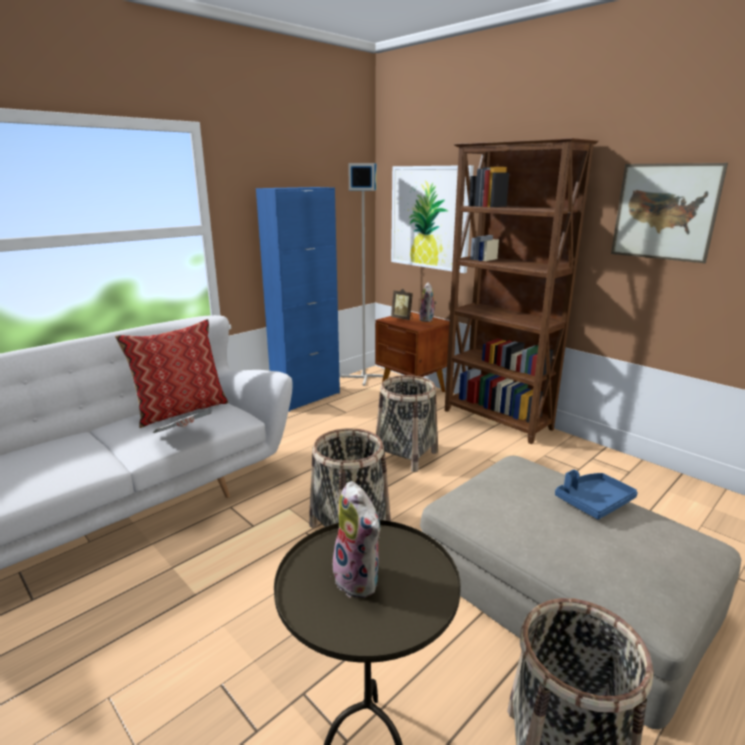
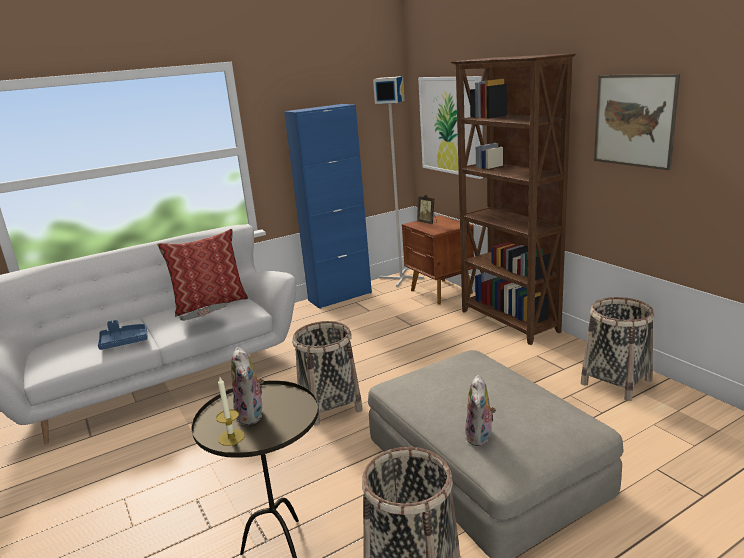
camera: 15 degrees right, 0 degrees up
(351, 623) = (231, 437): none -> candle
(406, 455) = (406, 350): basket -> basket (616, 382)
(427, 320) = (451, 223): plush toy -> plush toy (480, 437)
(593, 502) = (508, 388): blue tray -> blue tray (124, 342)

